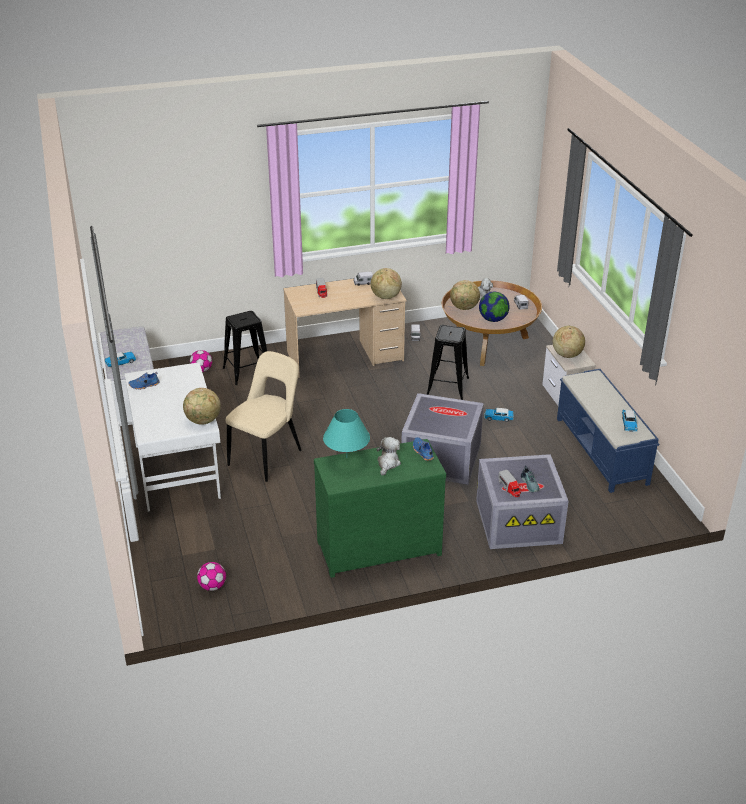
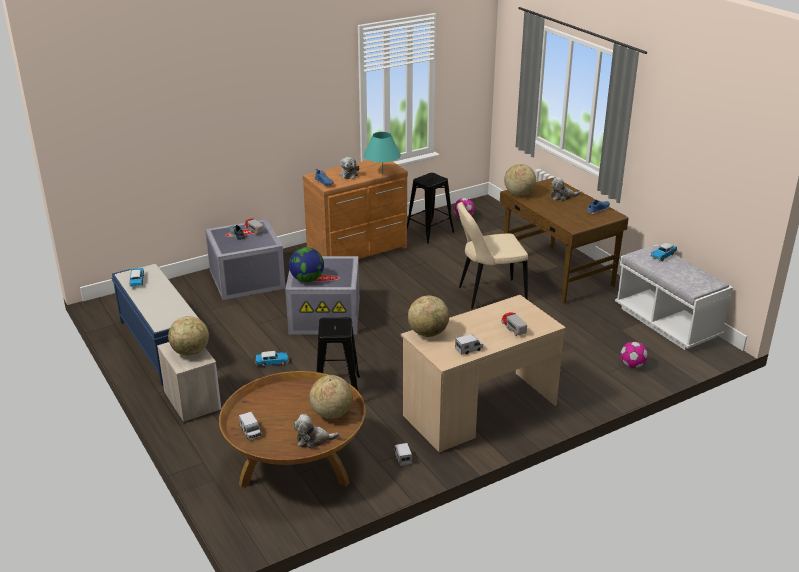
camera: 165 degrees right, 5 degrees down
(160, 409) = (562, 197): none -> plush toy
(178, 470) = (557, 274): white desk -> brown desk
(247, 371) = (580, 372): black stool -> black stool (429, 232)
(267, 456) = (488, 295): beige chair -> beige chair turned 60 degrees clockwise
(377, 545) = (359, 250): green dresser -> brown dresser
(493, 319) = (288, 400): globe -> globe (307, 279)

